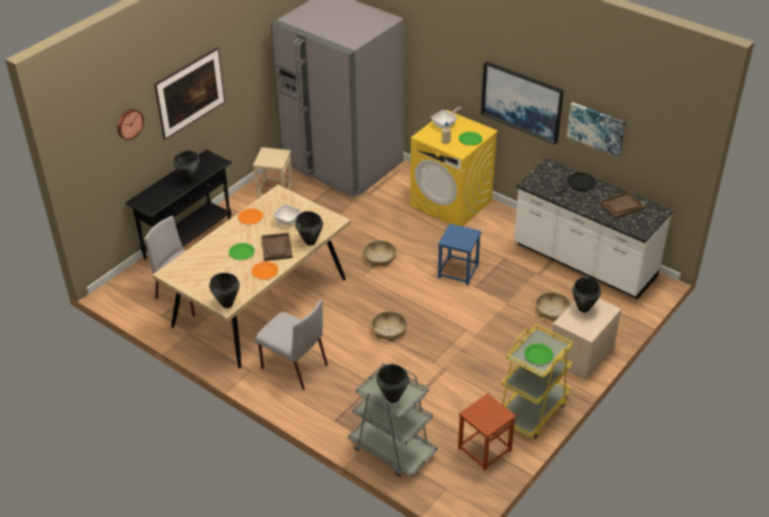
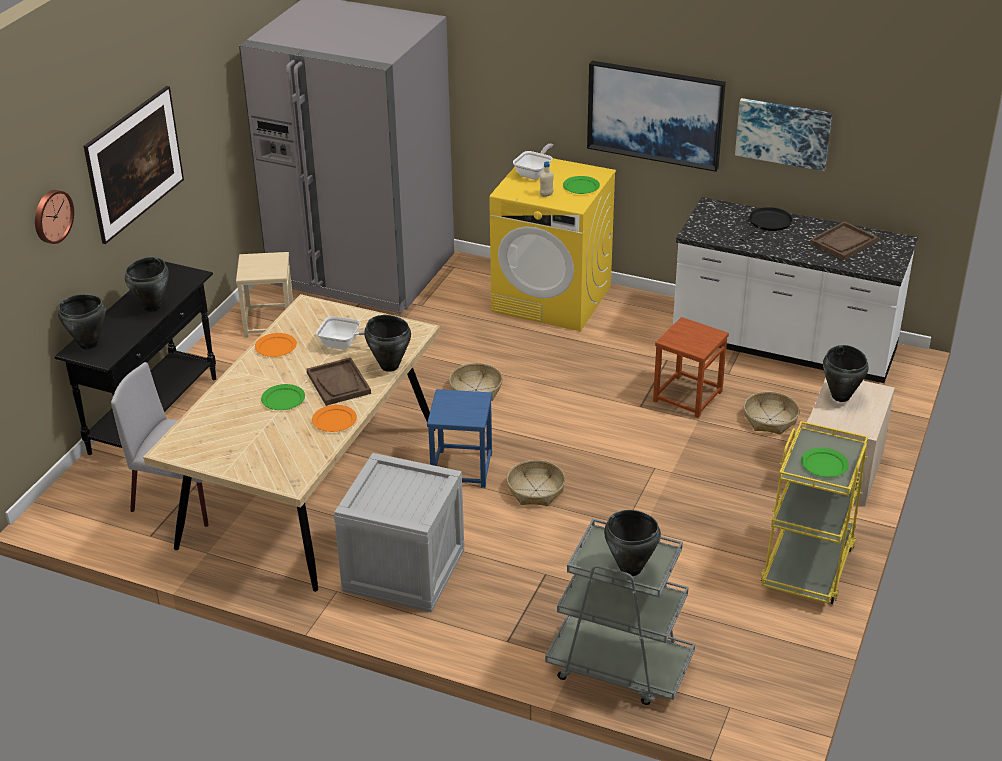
camera: 15 degrees left, 5 degrees down
(227, 304) = (291, 479): black cooking pot -> black cooking pot (89, 344)
(293, 366) = (404, 571): grey chair -> crate
(458, 271) = (605, 389): blue stool -> blue stool (462, 468)
(484, 449) = (762, 635): brown stool -> brown stool (687, 396)

